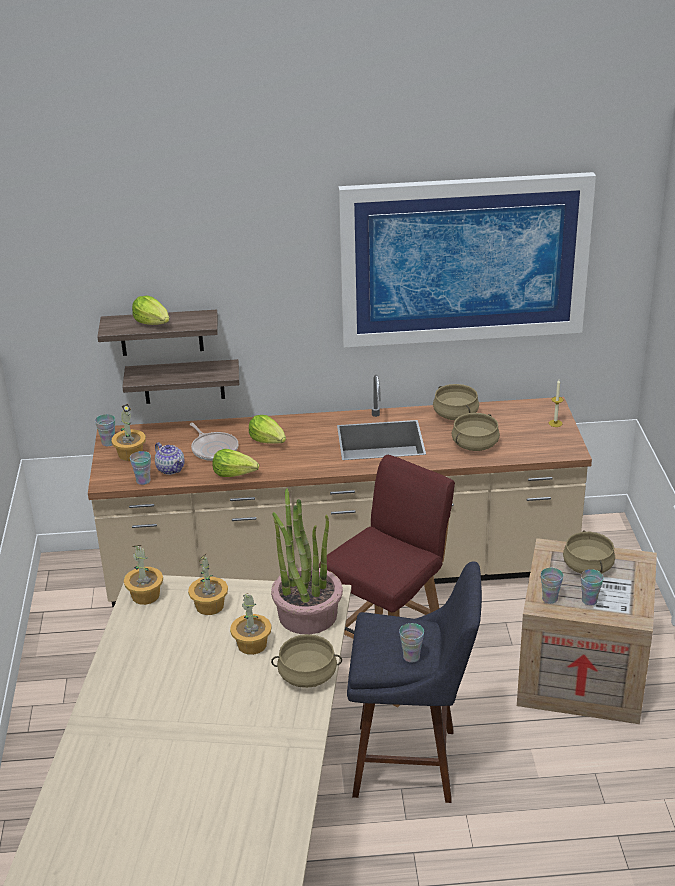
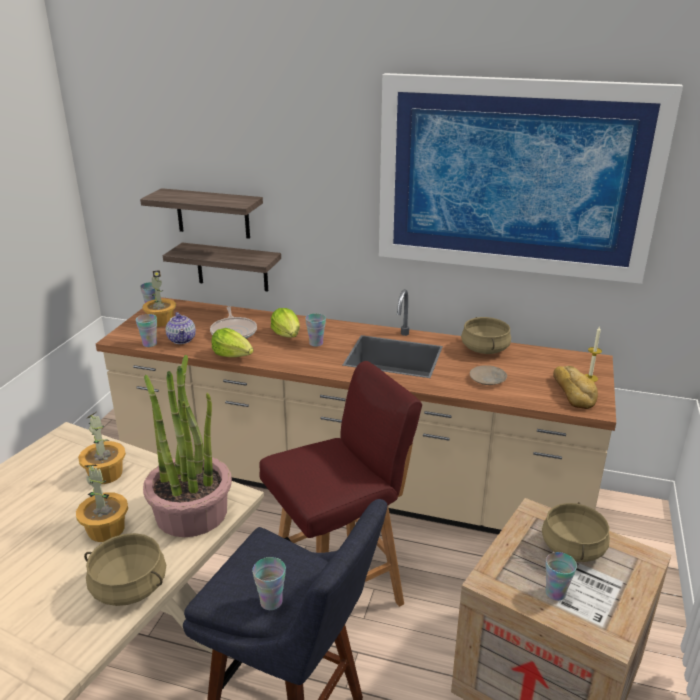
camera: 20 degrees right, 5 degrees down
(145, 596) = (59, 447): potted plant -> none
(153, 323) = (196, 197): lettuce -> none
(474, 444) = (488, 379): beige cooking pot -> beige plate
(548, 439) = (574, 391): none -> bread
(550, 599) = (505, 575): cup -> cup (316, 343)

